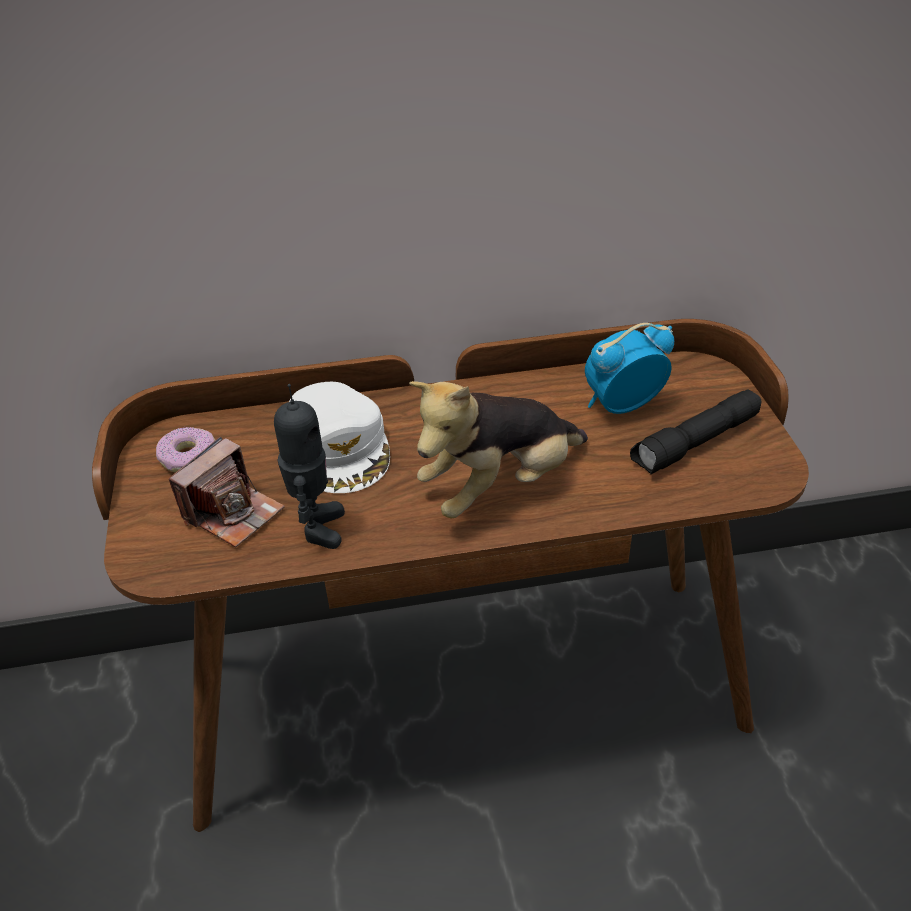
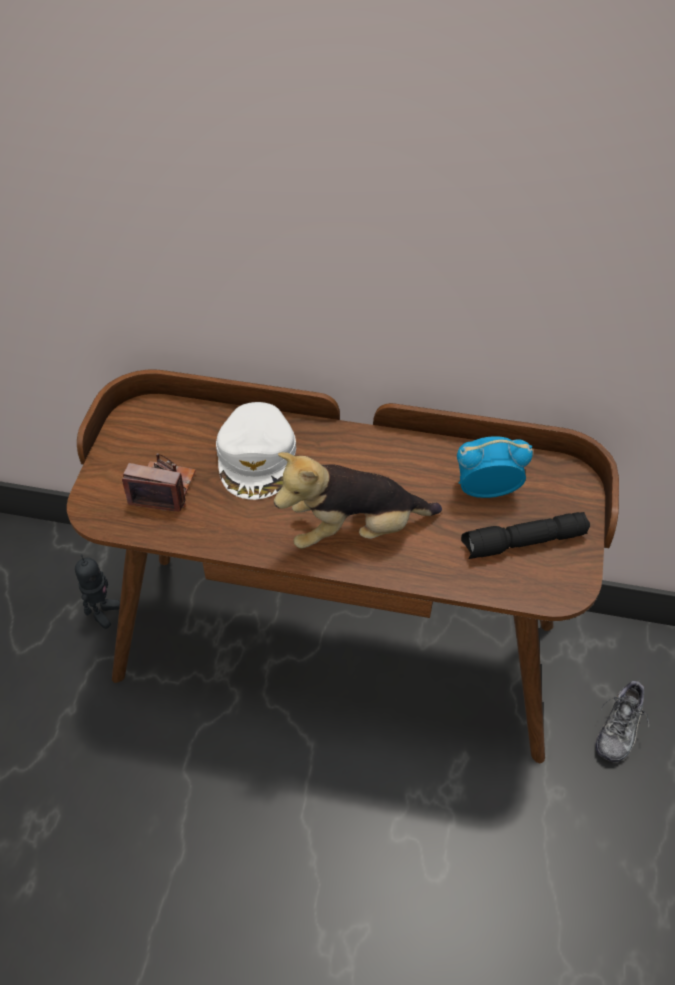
camera: 20 degrees right, 10 degrees up
(189, 457) = (152, 432): donut -> none
(233, 513) = (163, 489): camera -> camera turned 135 degrees counterclockwise
(318, 528) = (213, 521): toy robot -> toy robot (103, 612)
(808, 663) = (619, 727): none -> shoe

